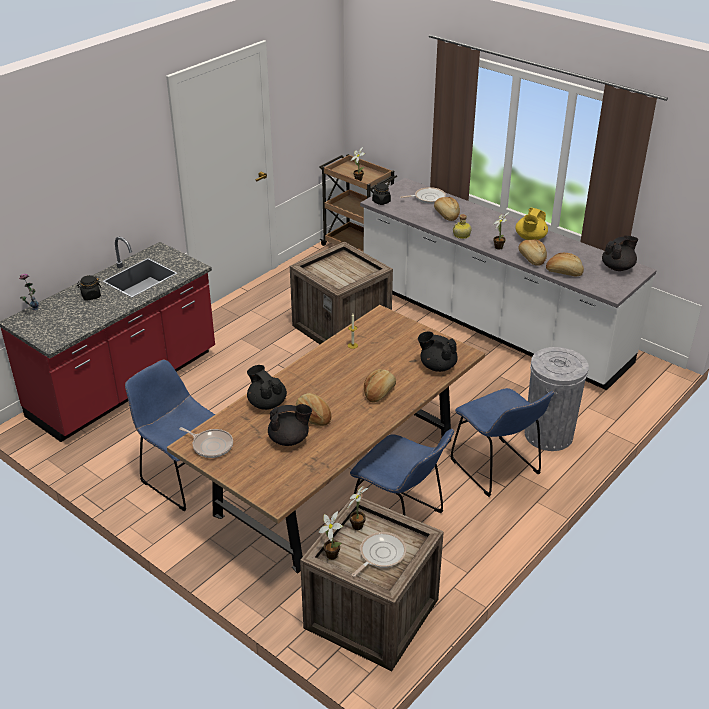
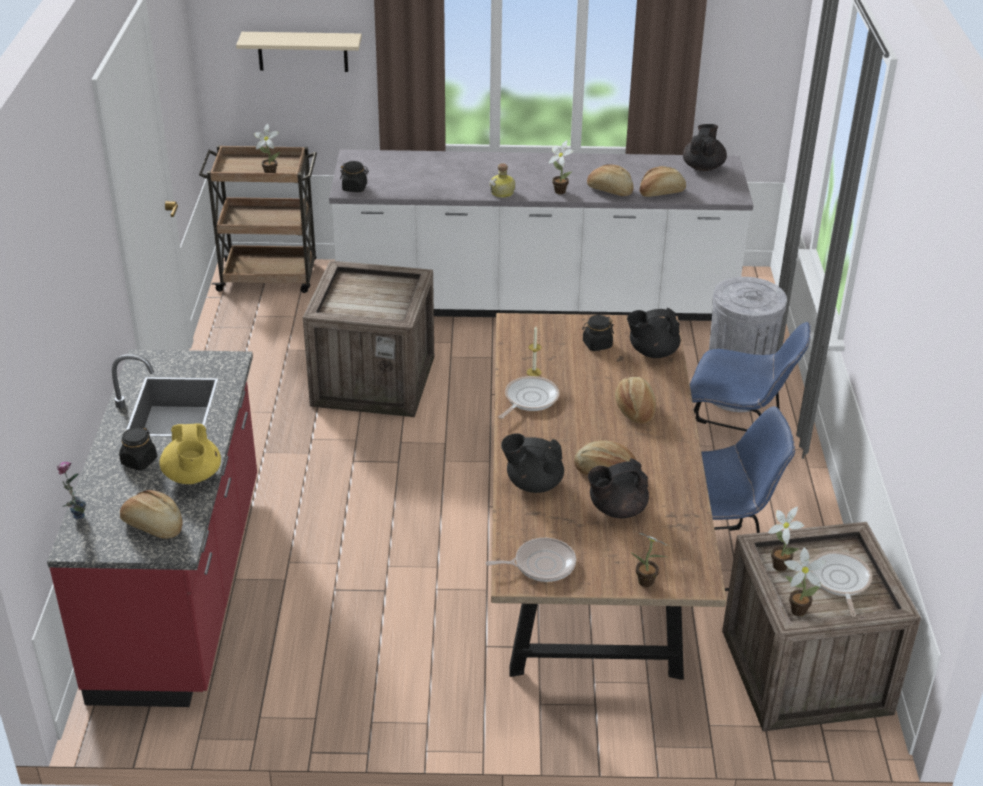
camera: 40 degrees left, 0 degrees up
(183, 477) = (414, 654): blue chair -> none
(249, 486) = (648, 583): none -> potted plant
(289, 439) = (616, 509): black teapot -> black teapot turned 150 degrees counterclockwise
(399, 106) = (302, 51): none -> beige shelf
(410, 347) = (597, 344): none -> black jar
(427, 198) = (402, 164): frying pan -> frying pan (529, 399)
(446, 215) = (452, 176): bread -> bread (153, 526)
(530, 238) = (577, 169): yellow teapot -> yellow teapot (192, 476)

